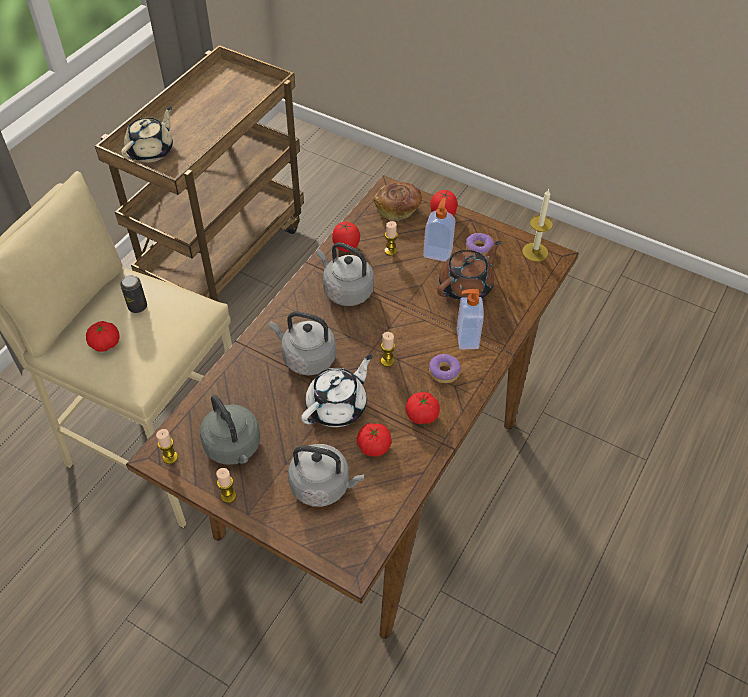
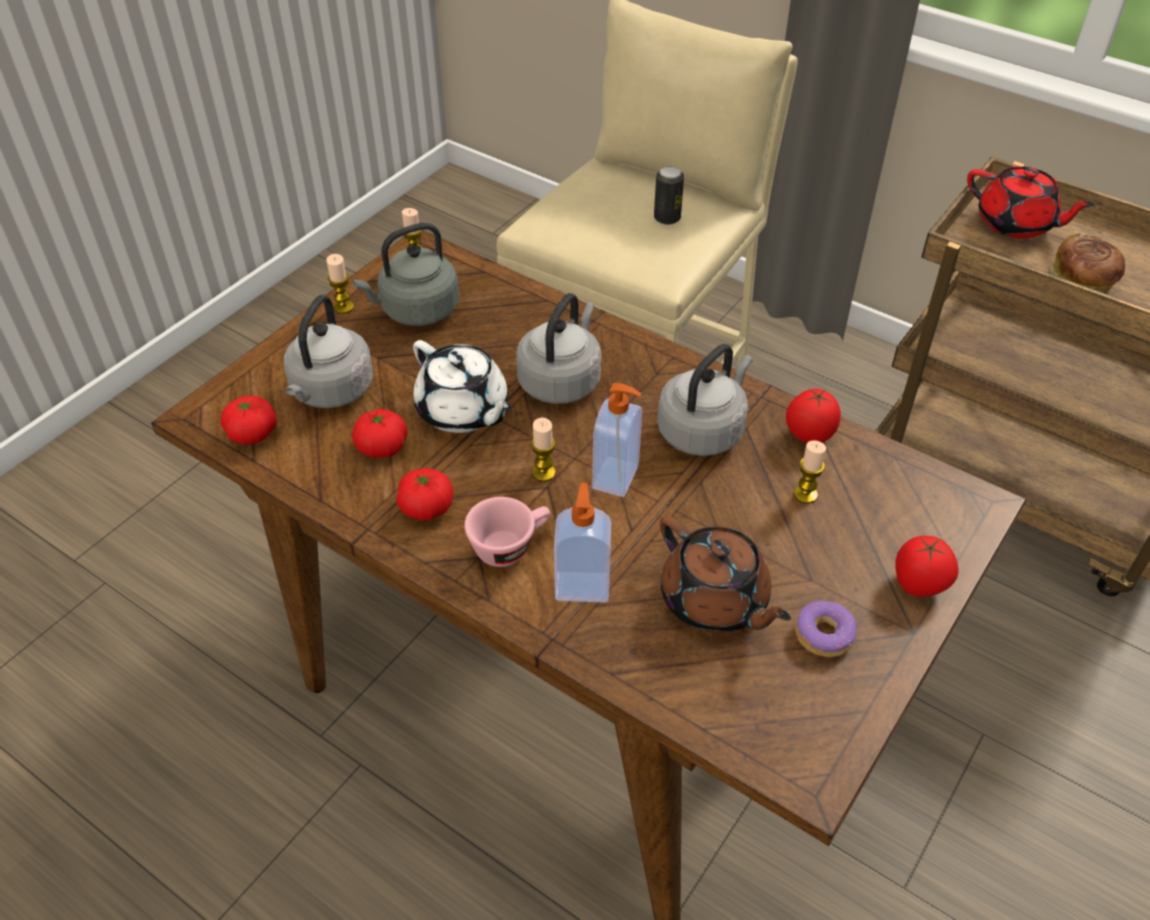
camera: 95 degrees right, 5 degrees down
(105, 343) = (603, 196): tomato -> tomato (252, 433)
(151, 151) = (1016, 224): beige teapot -> red teapot
(398, 209) = (925, 514): bread -> bread (1082, 280)
(438, 253) = (806, 565): soap dispenser -> soap dispenser (617, 478)
(444, 372) = (510, 545): donut -> pink cup
(535, 252) = (823, 740): candle -> none

